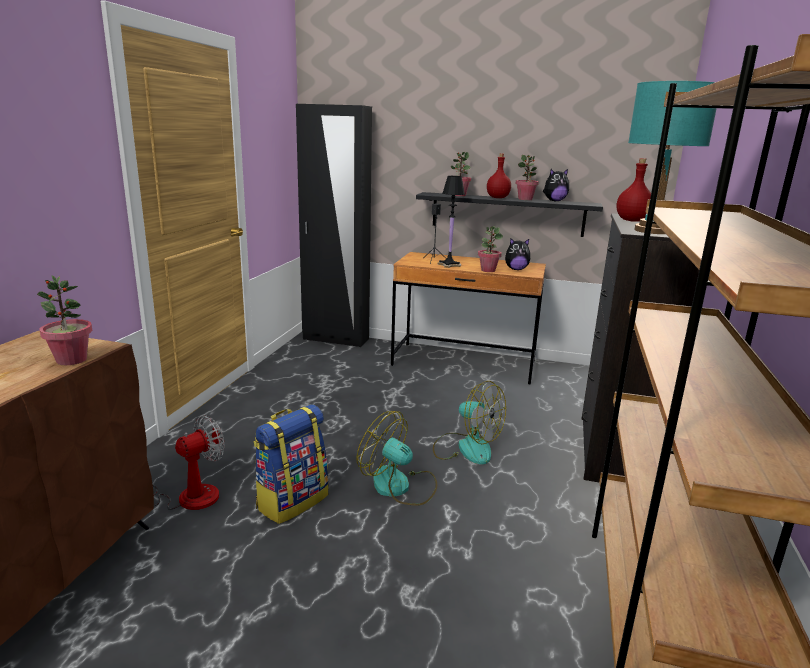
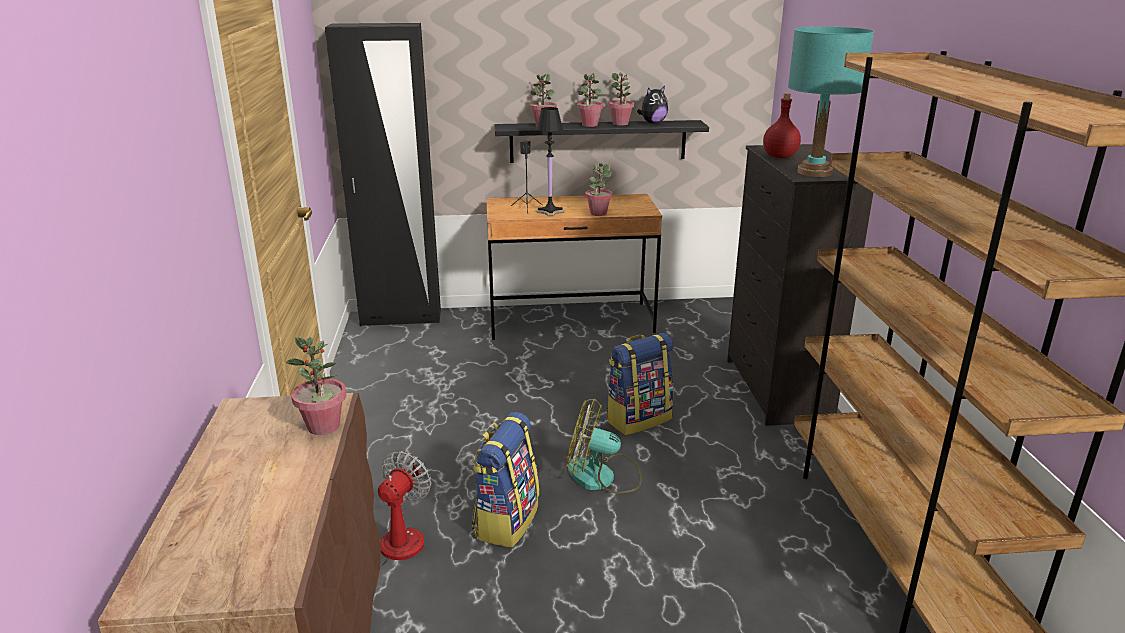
camera: 20 degrees left, 5 degrees up
(466, 447) = (638, 419): fan -> backpack
(497, 198) = (589, 125): red bottle -> potted plant
(516, 269) = (625, 207): plush toy -> none

